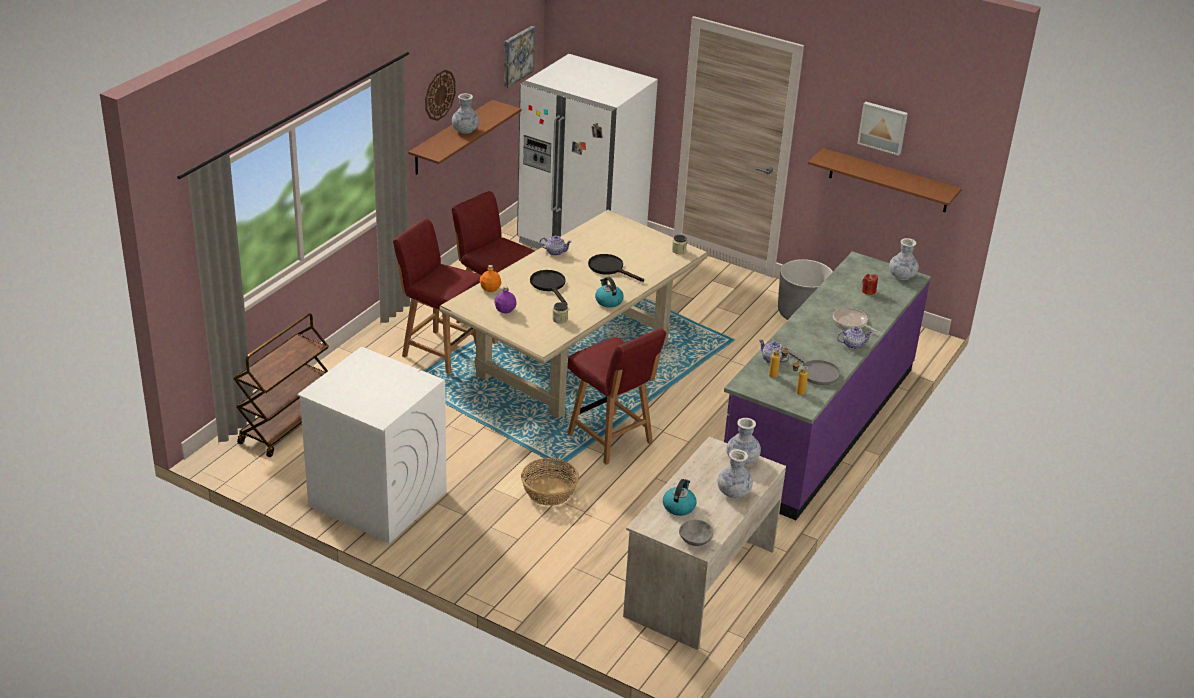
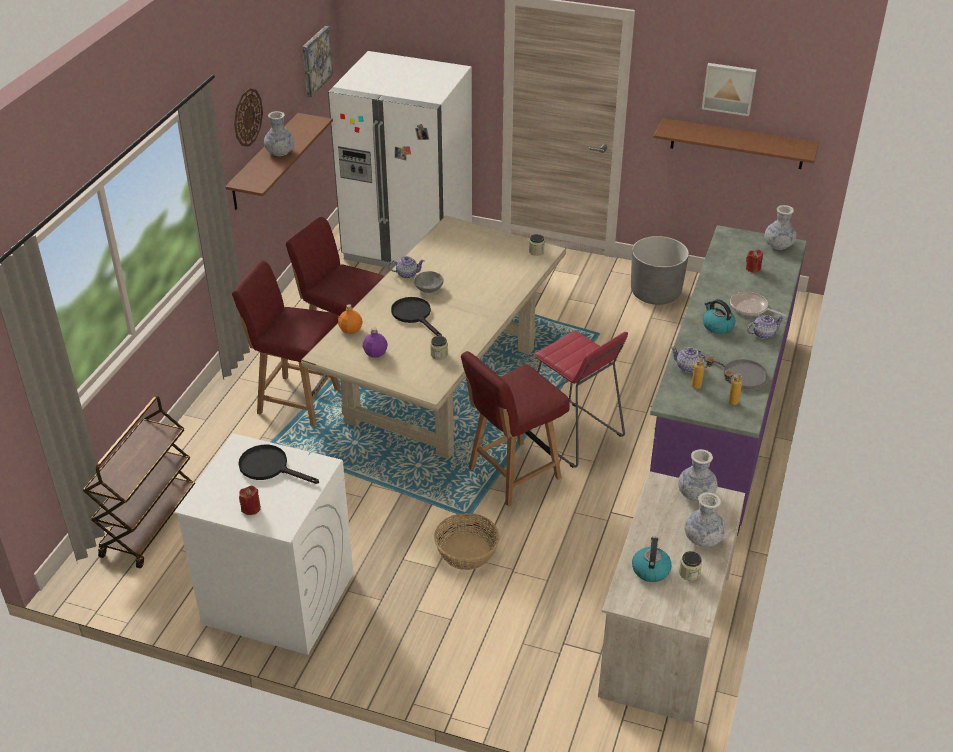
camera: 10 degrees left, 5 degrees up
(359, 402) = (251, 508): none -> red candle
(608, 301) = (483, 323): kettle -> kettle (717, 326)
(610, 268) = (472, 284): black frying pan -> black frying pan (270, 467)
(611, 439) = (512, 474): red chair -> red chair turned 105 degrees clockwise
(678, 418) = (573, 435): none -> red stool
(695, 540) = (685, 611): grey bowl -> grey bowl (429, 288)
(711, 514) = (689, 573): none -> jar

